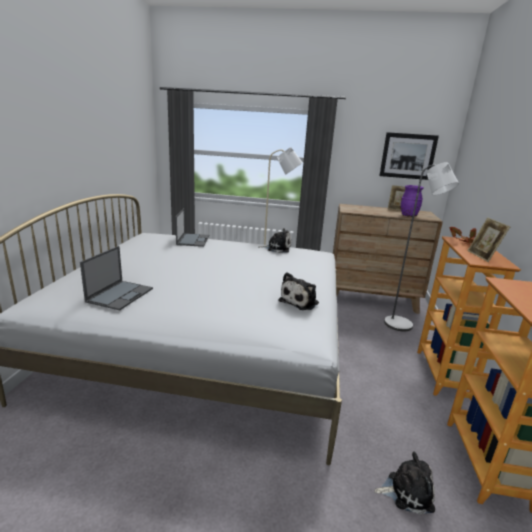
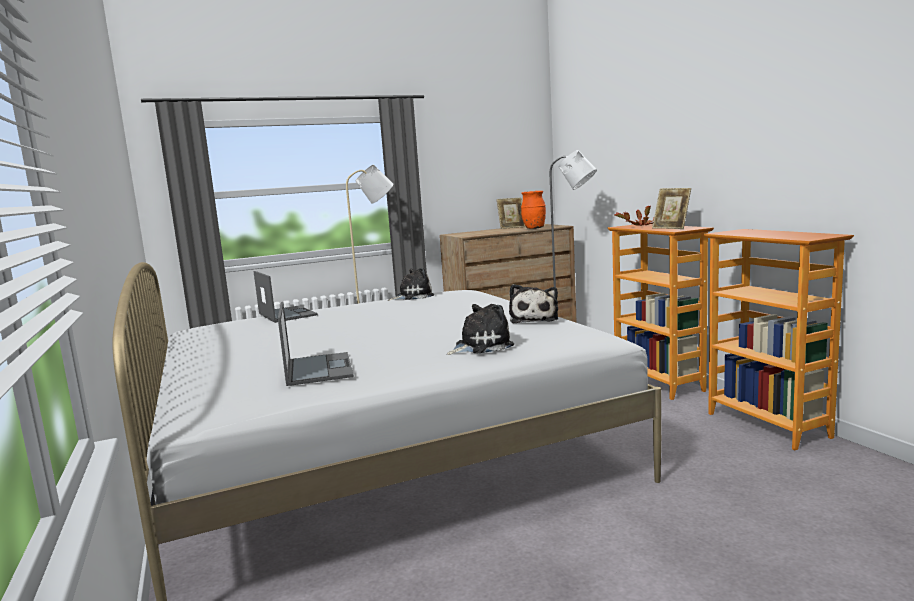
camera: 30 degrees left, 10 degrees down
(407, 491) = (741, 468): plush toy -> plush toy (480, 346)
(408, 156) = (504, 161): picture -> none
(408, 216) = (534, 228): purple vase -> orange vase

